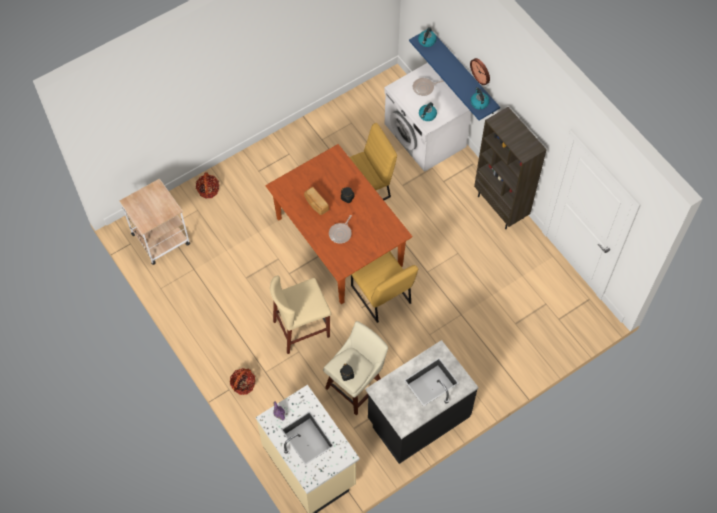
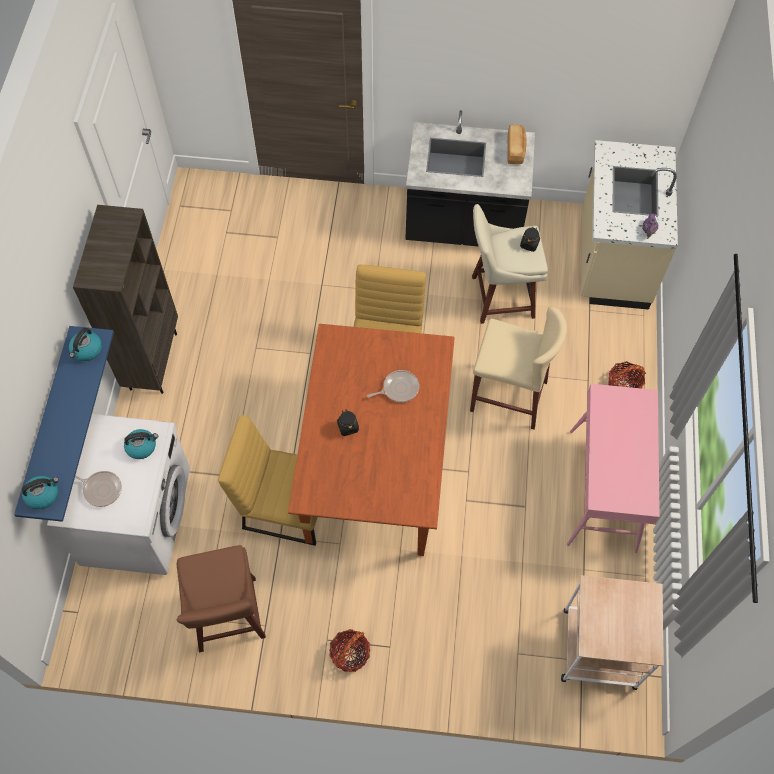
camera: 140 degrees left, 0 degrees up
(208, 190) = (480, 673): basket -> basket (350, 654)
(212, 315) = (603, 491): none -> pink console table
(316, 204) = (395, 448): bread -> bread (516, 150)
(341, 130) = (227, 618): none -> brown stool
(481, 70) = (43, 358): wall clock -> none

